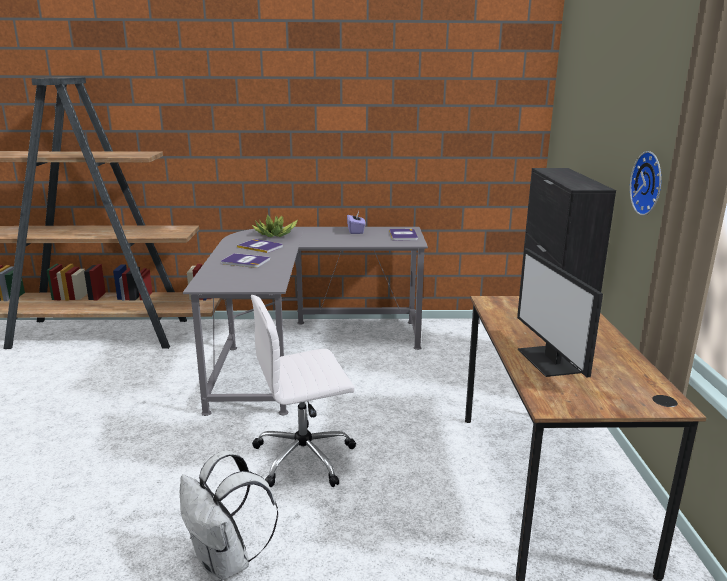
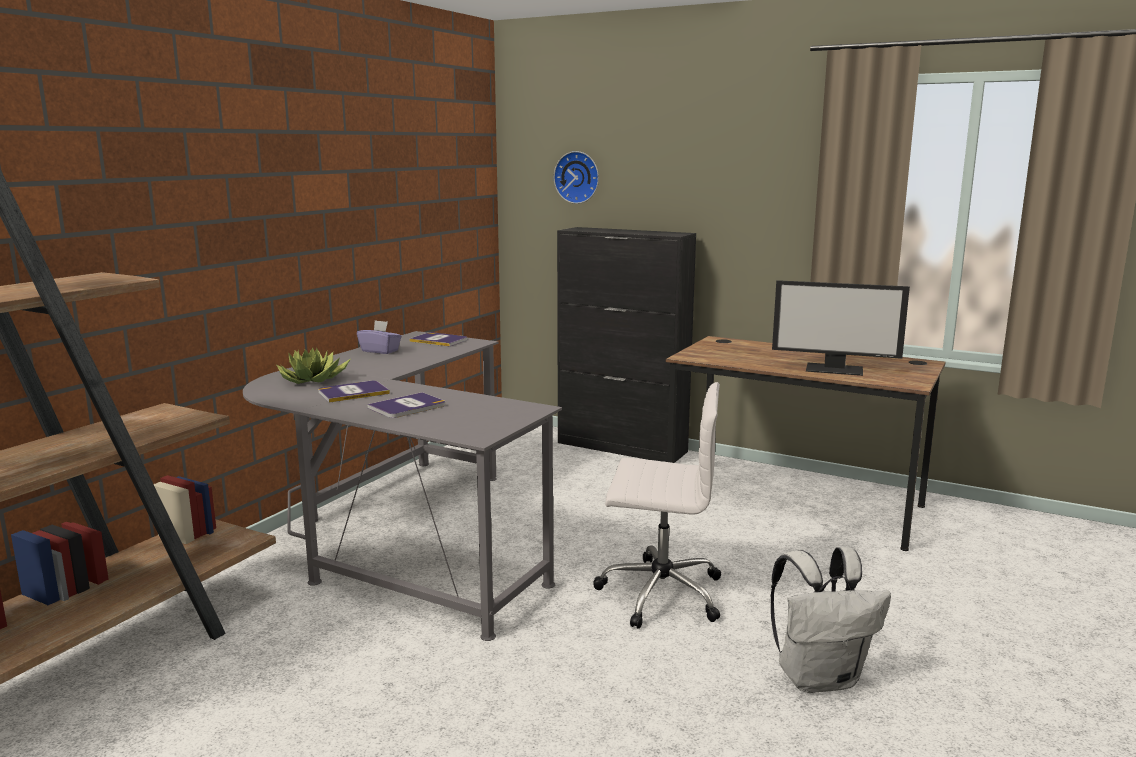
camera: 60 degrees left, 5 degrees down
(305, 457) = (659, 593): white office chair -> white office chair turned 90 degrees counterclockwise
(650, 183) = (750, 218): wall clock -> wall clock (578, 177)

